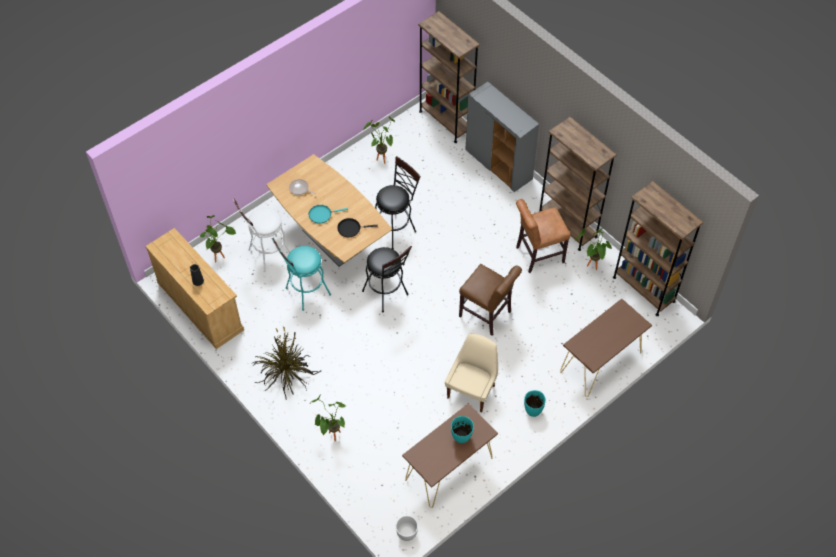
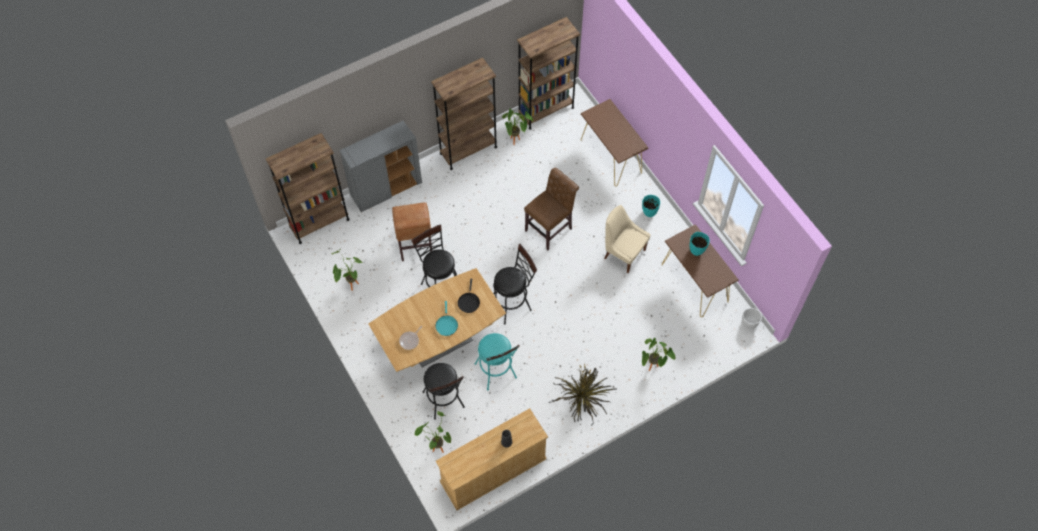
camera: 80 degrees left, 5 degrees up
(267, 255) = (445, 403): white stool -> black stool
(537, 255) = (495, 179): brown chair -> brown chair (415, 246)

